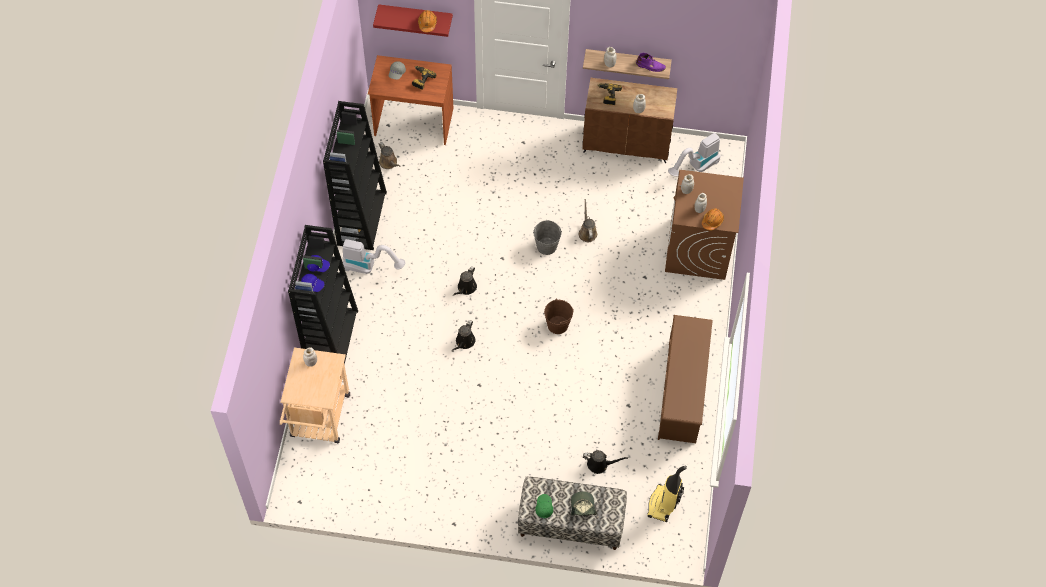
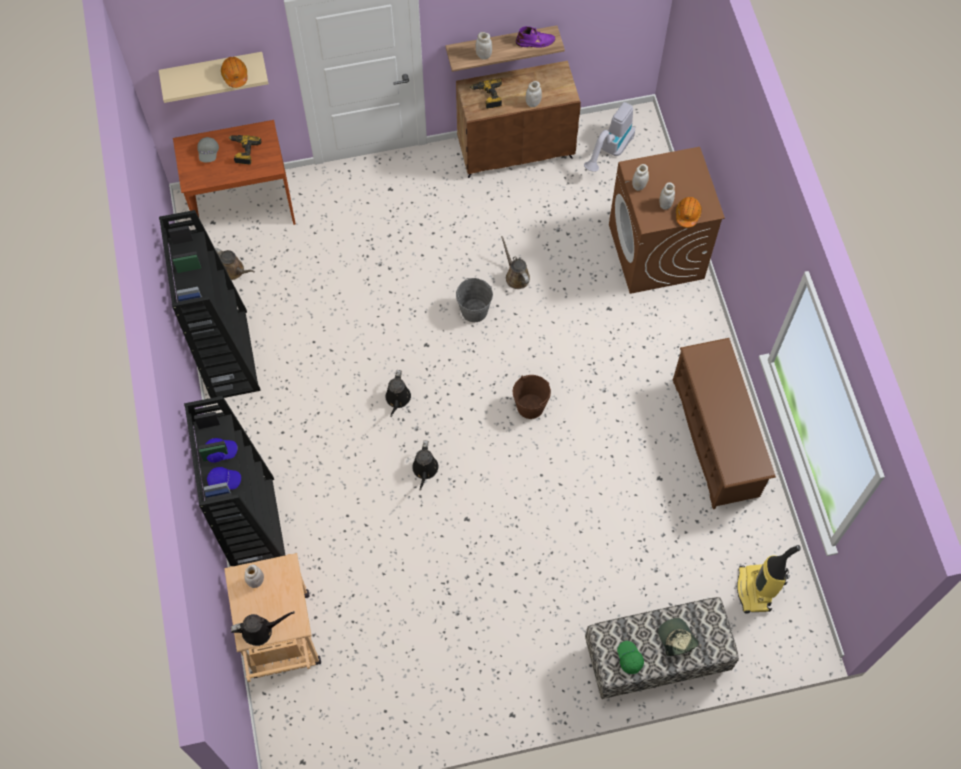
camera: 20 degrees left, 5 degrees up
(370, 267) = (265, 414): vacuum cleaner -> none
(415, 16) = (213, 70): red shelf -> beige shelf
(599, 464) = (658, 567): black watering can -> black watering can (260, 630)

